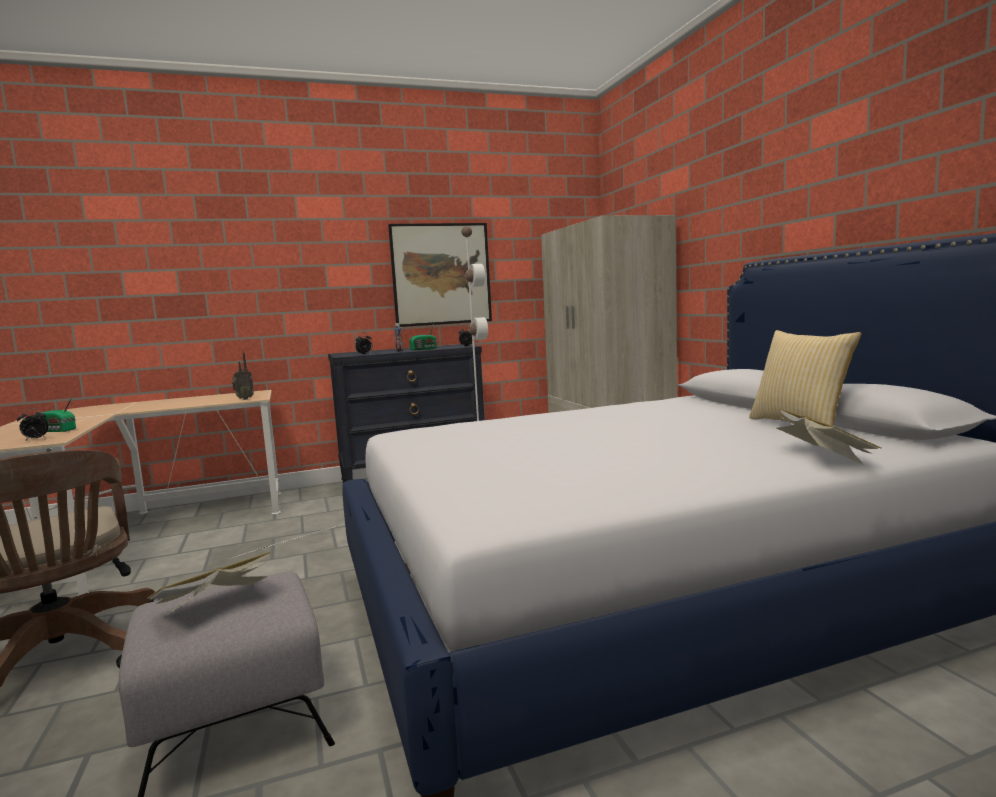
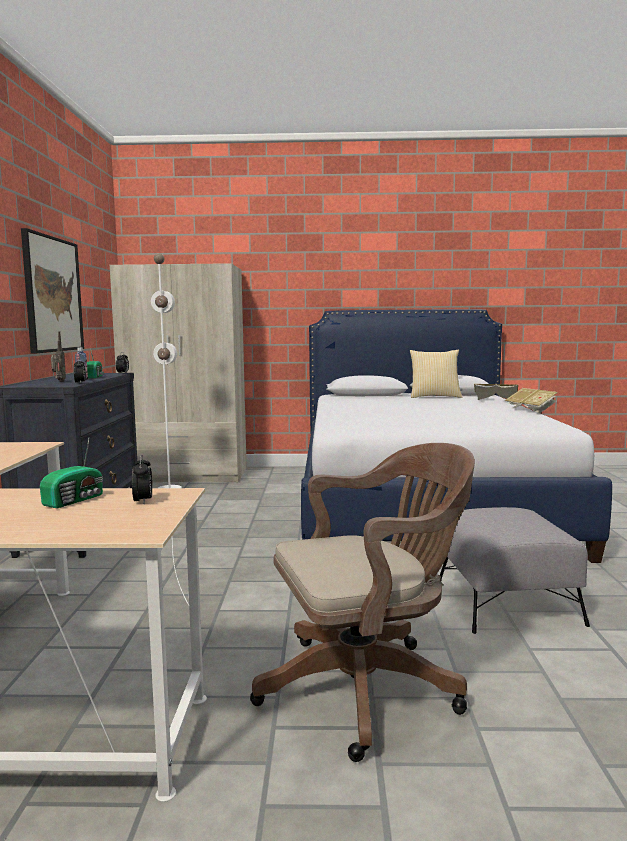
camera: 70 degrees left, 0 degrees up
(216, 605) = (514, 520): book -> book (531, 410)
(244, 399) = (26, 447): radio -> radio (59, 381)

